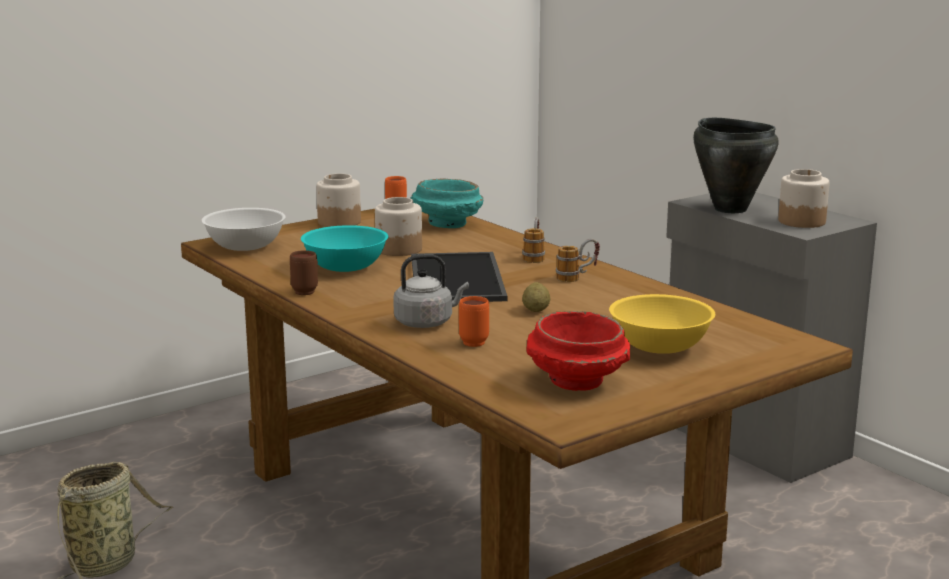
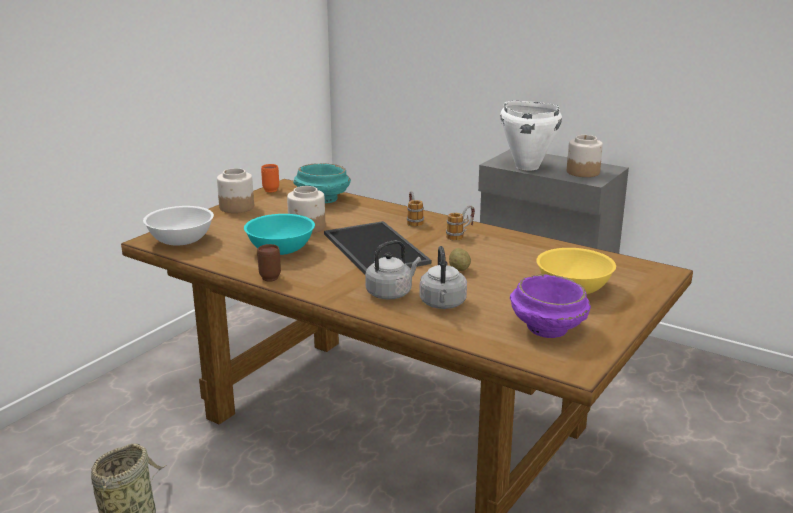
camera: 20 degrees left, 5 degrees up
(475, 341) = (443, 304): orange mug -> grey kettle
(577, 380) = (547, 328): red bowl -> purple bowl
(730, 209) = (527, 167): black cooking pot -> white cooking pot

